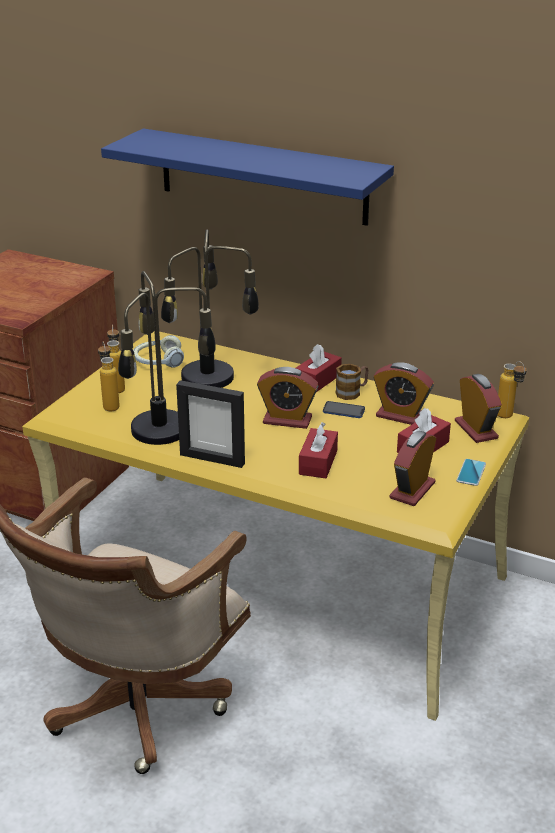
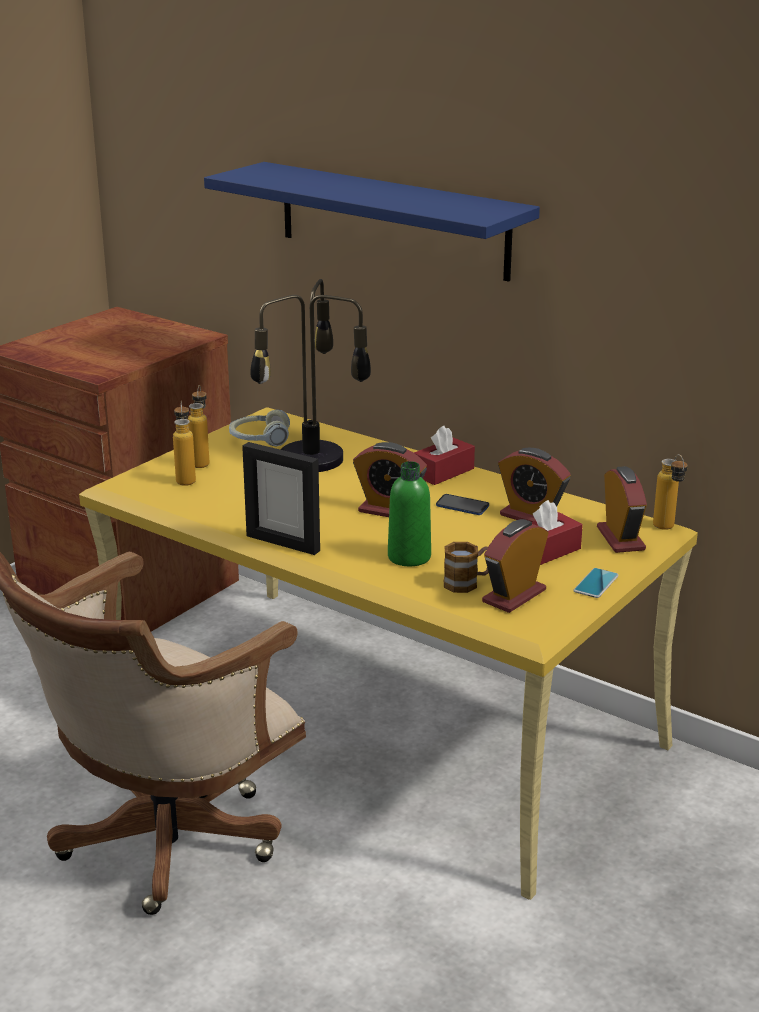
camera: 10 degrees right, 5 degrees down
(161, 430) = (234, 508): table lamp -> none
(318, 462) = (409, 557): red tissue box -> green bottle
(352, 392) = (480, 487): mug -> mug (467, 583)

